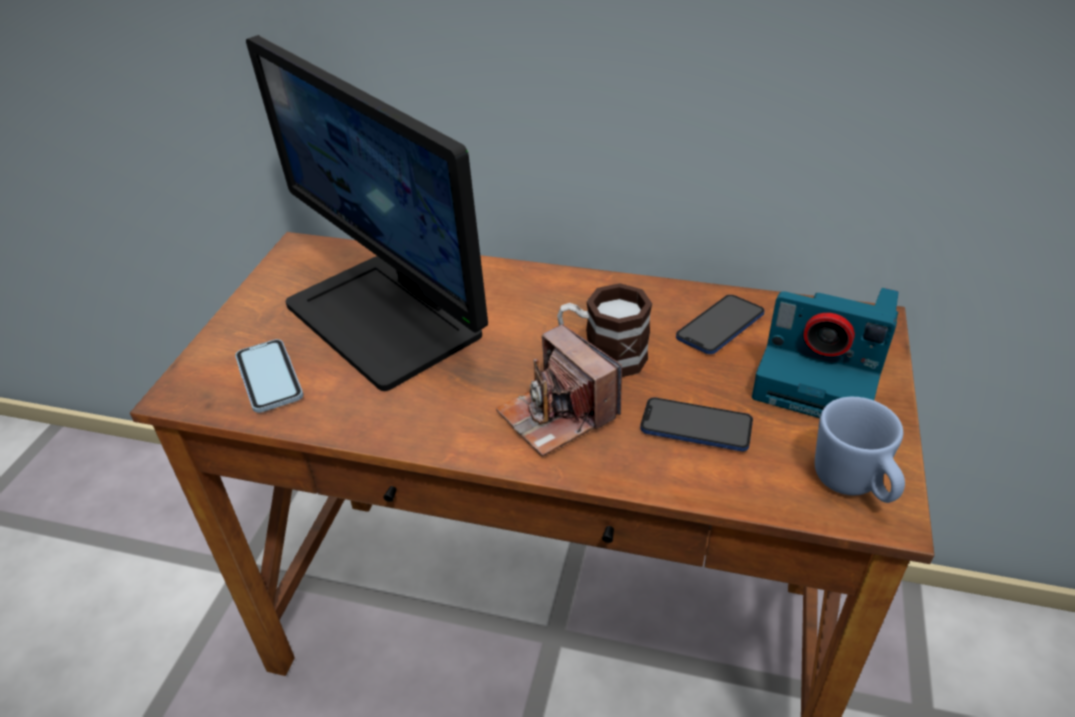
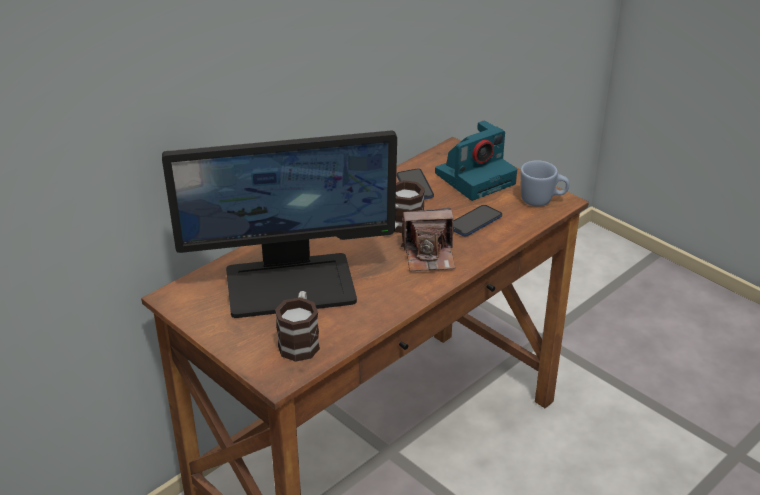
camera: 60 degrees left, 5 degrees down
(269, 377) = (300, 341): phone -> mug

